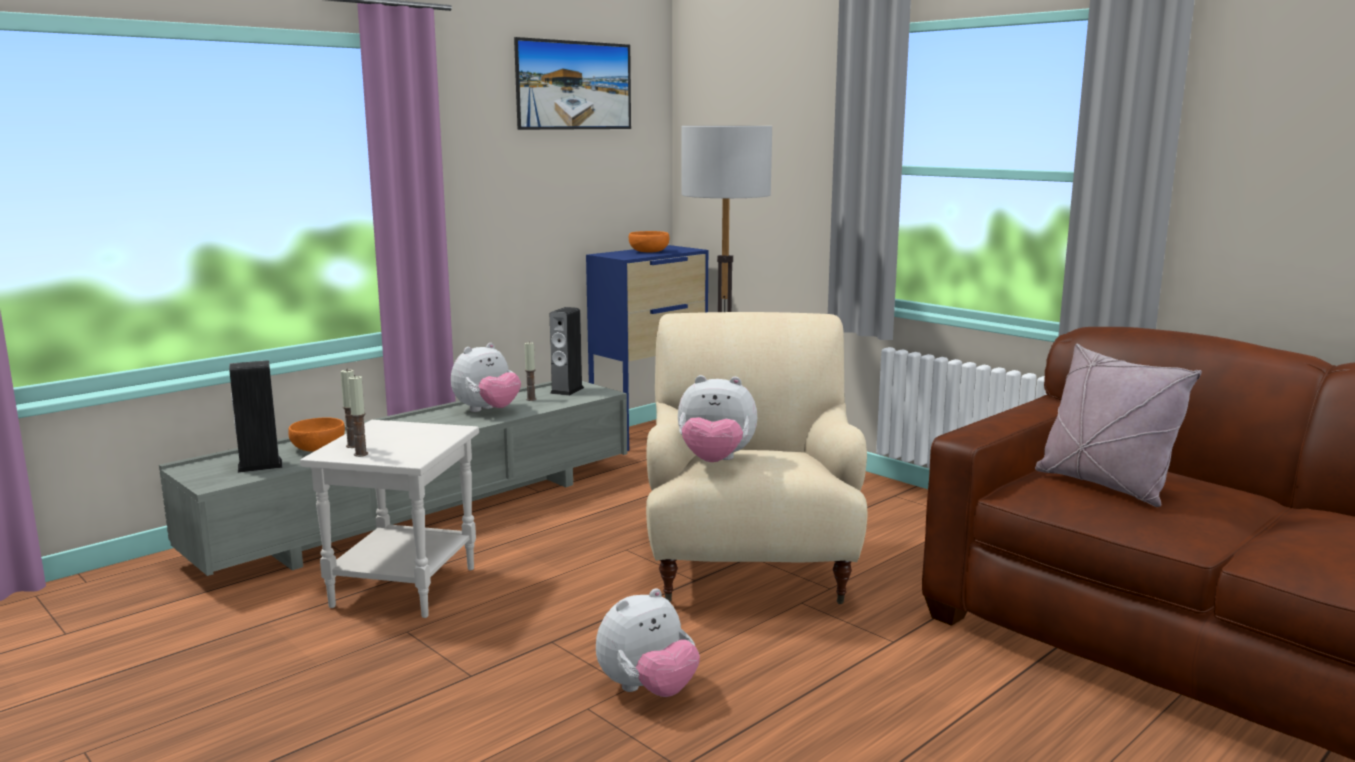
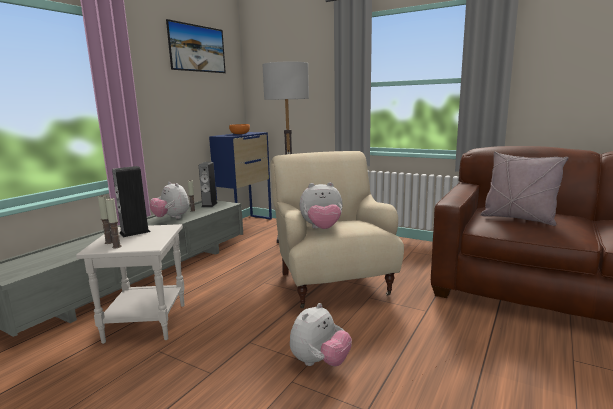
camera: 15 degrees left, 0 degrees up
(260, 465) = (42, 262): speaker -> speaker (135, 232)
(319, 448) = (78, 247): orange bowl -> none
(487, 411) = (171, 218): plush toy -> plush toy turned 105 degrees clockwise

